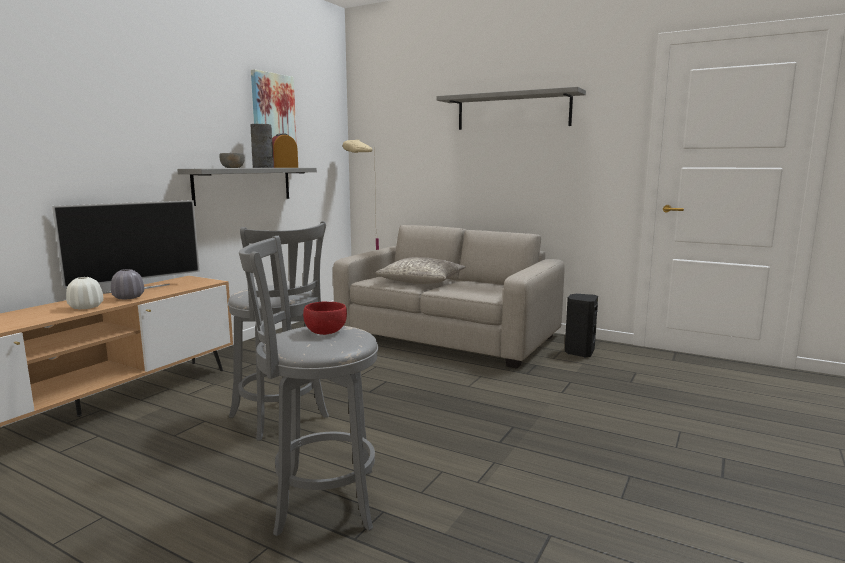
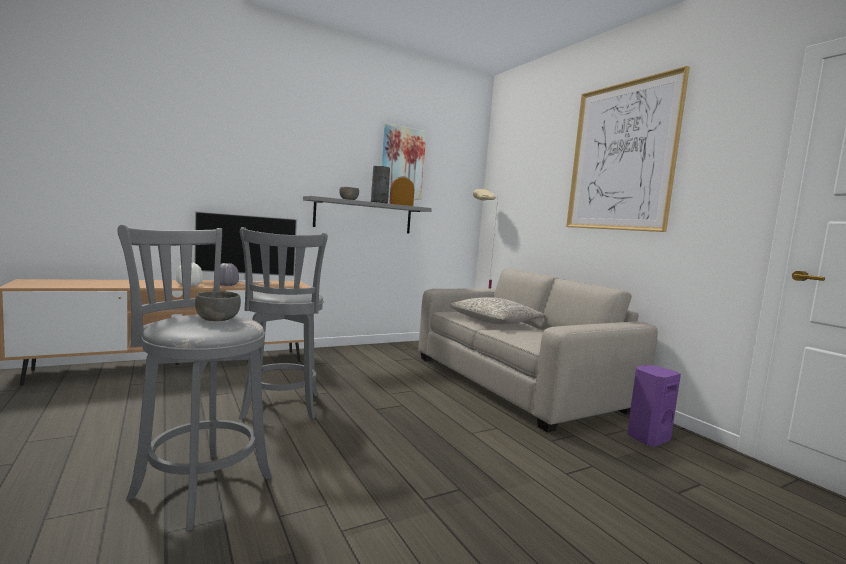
camera: 30 degrees right, 5 degrees down
(325, 331) = (218, 319): red bowl -> grey bowl
(513, 111) = (621, 157): grey shelf -> picture
(579, 352) = (646, 438): black speaker -> purple speaker

